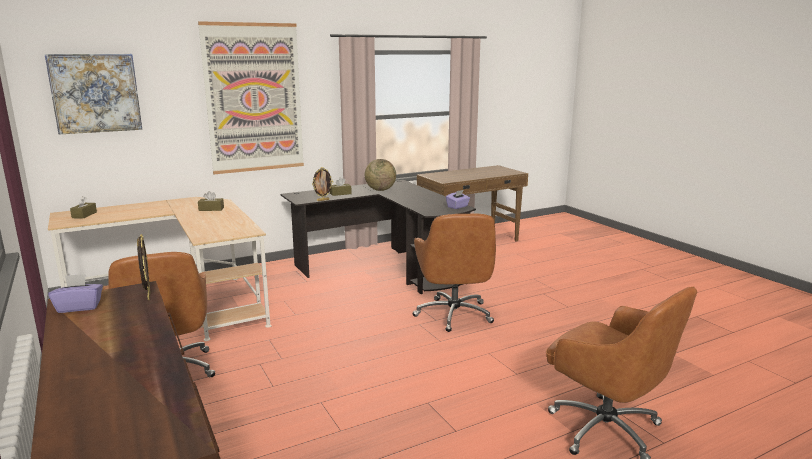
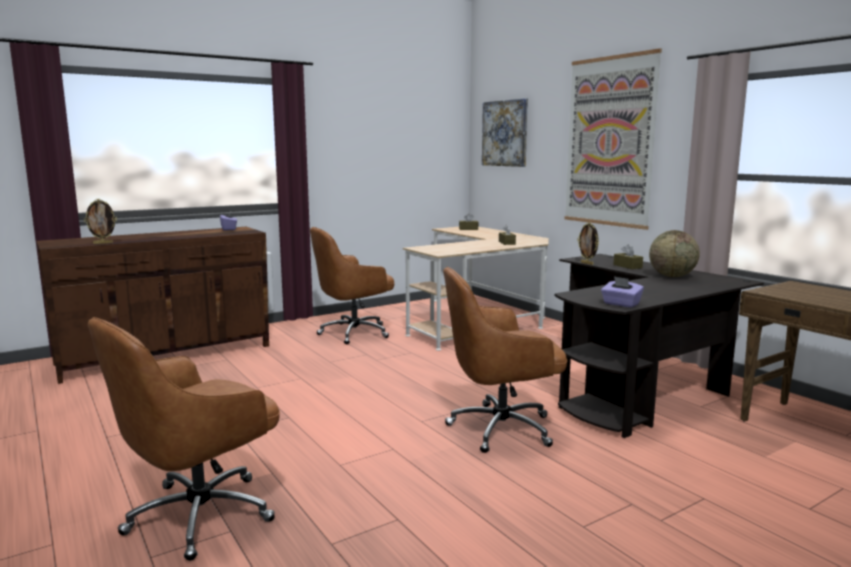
camera: 85 degrees right, 5 degrees down
(148, 296) = (238, 233): picture frame -> picture frame (103, 243)

